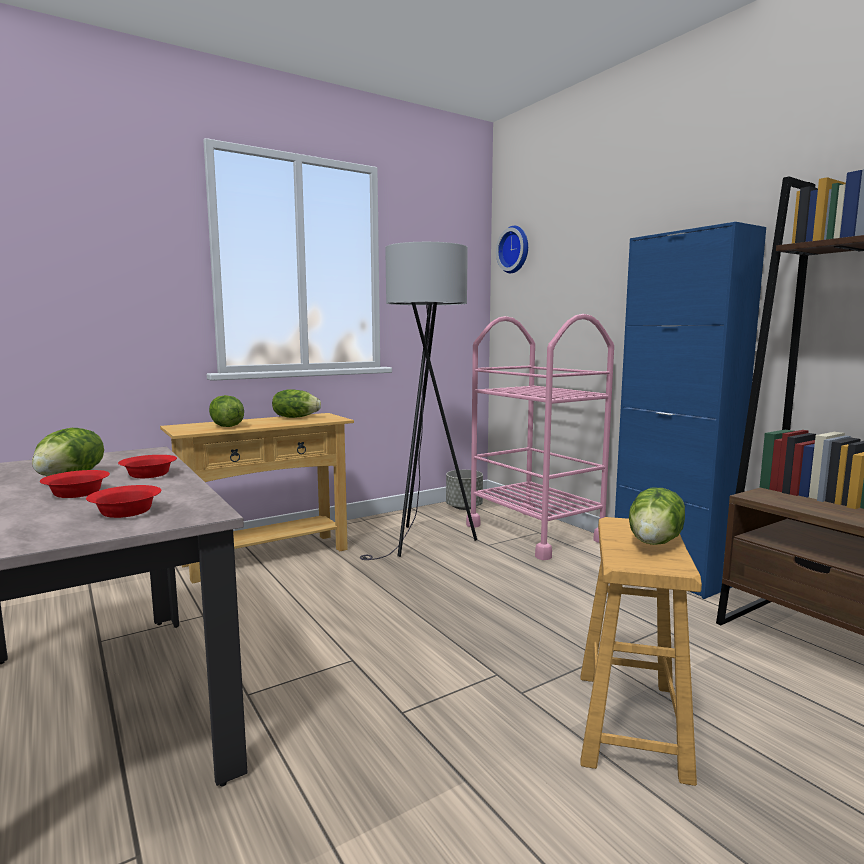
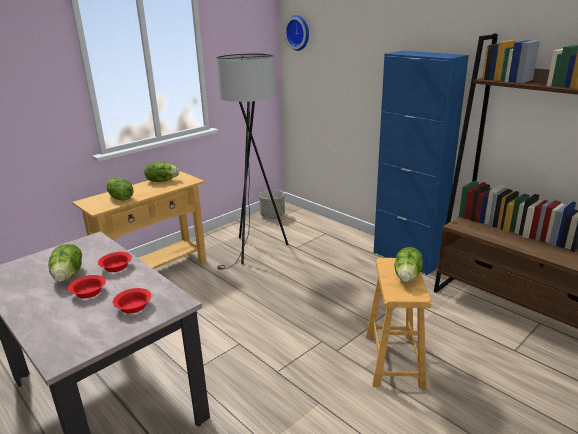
camera: 10 degrees left, 15 degrees up
(535, 533) = (323, 234): pink cart -> none

